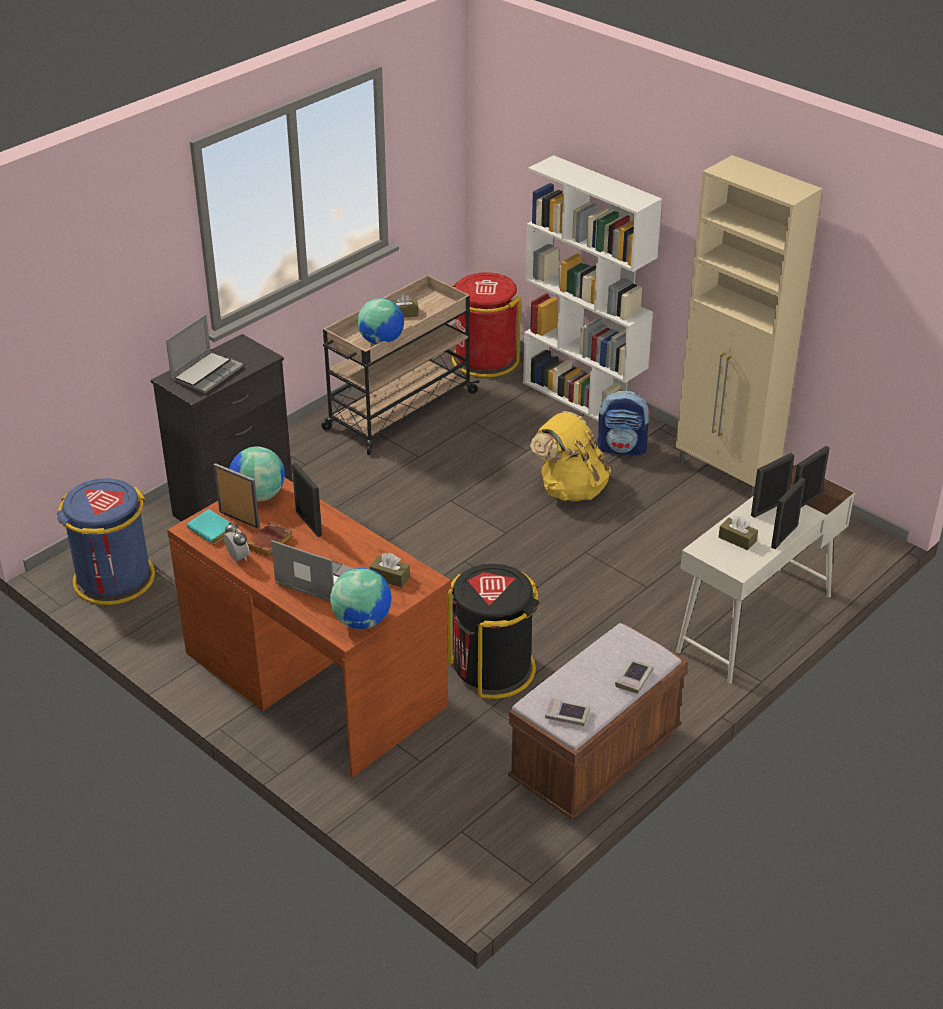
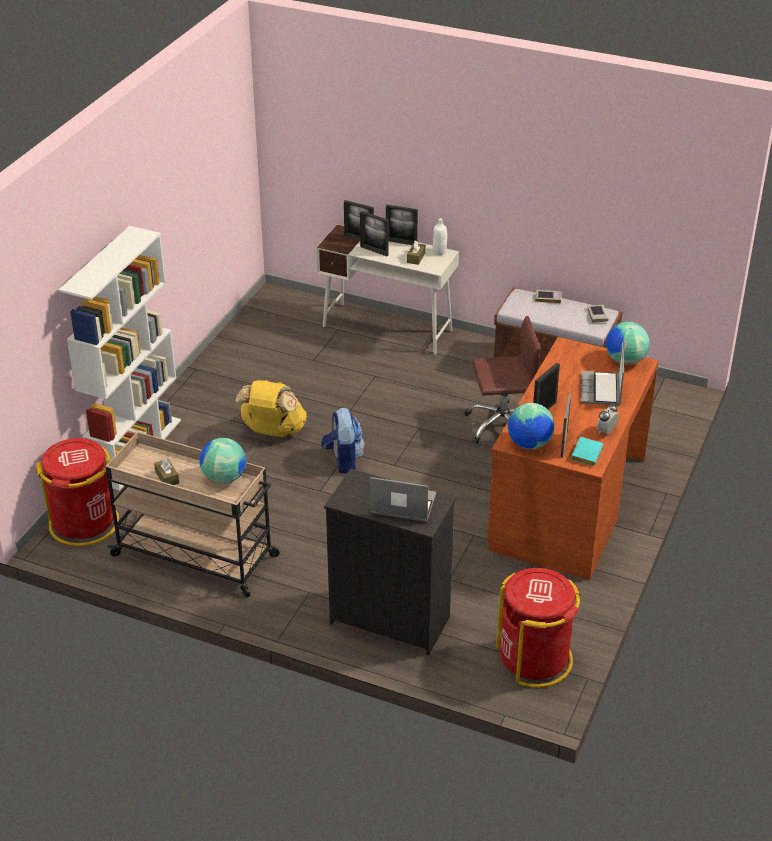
camera: 110 degrees left, 0 degrees up
(113, 579) = (535, 659): blue trash can -> red trash can
(270, 544) = (580, 421): brown book -> none
(390, 577) = (574, 360): brown tissue box -> none
(493, 668) = (502, 425): black trash can -> brown office chair
(622, 448) = (203, 416): backpack -> backpack (343, 460)
(726, 475) = (220, 361): beige cabinet -> none
(746, 564) = (439, 252): none -> white bottle

